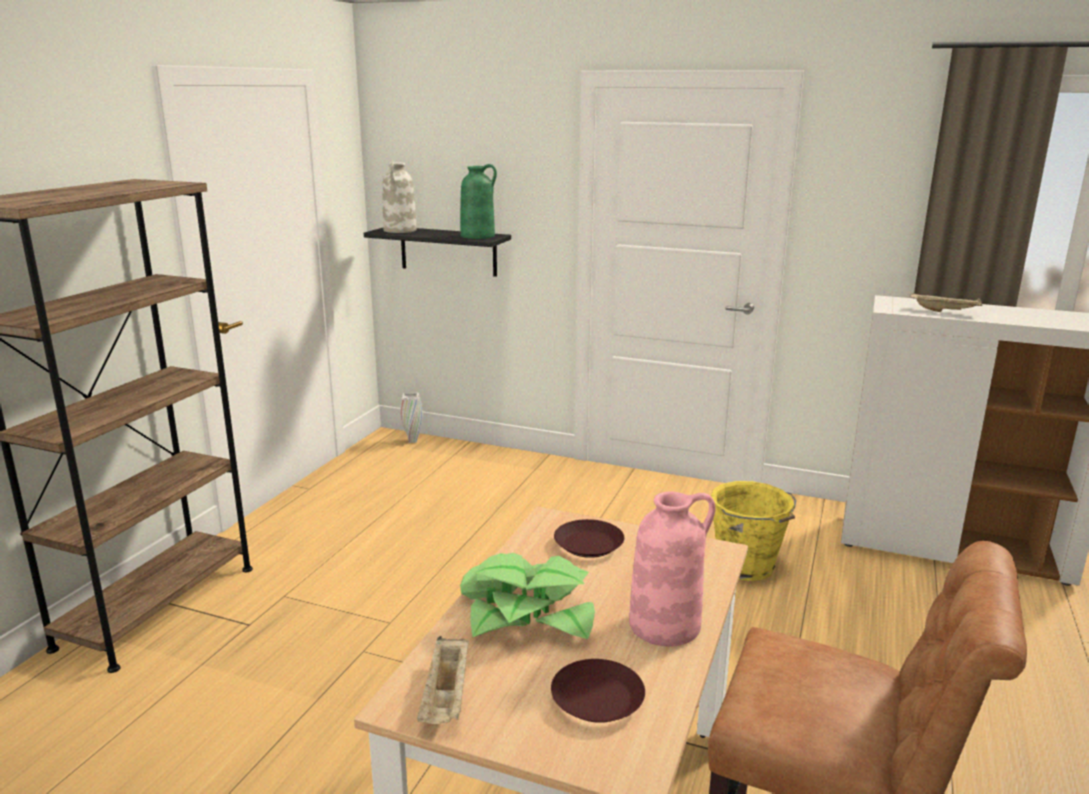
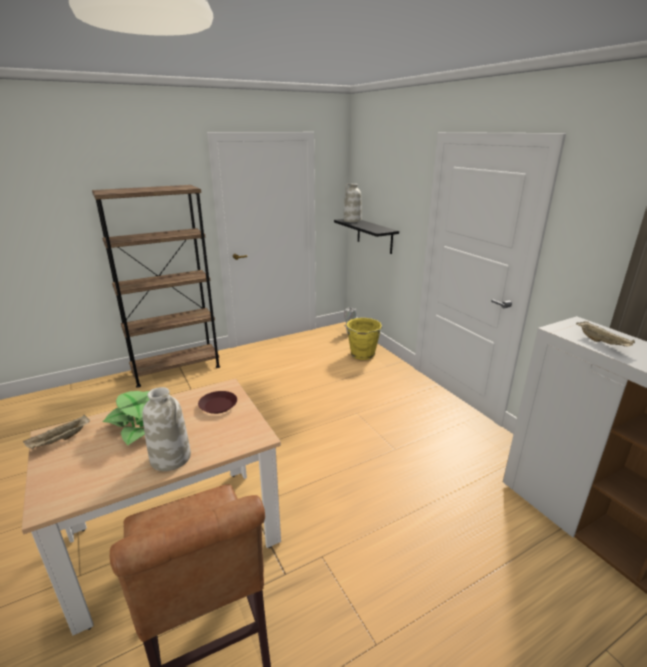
camera: 40 degrees right, 5 degrees up
(478, 236) = (379, 229): green vase -> none
(598, 699) = (91, 472): brown plate -> none
(665, 625) = (171, 458): pink vase -> white vase
(747, 567) = (423, 467): yellow bucket -> yellow bucket (362, 355)

